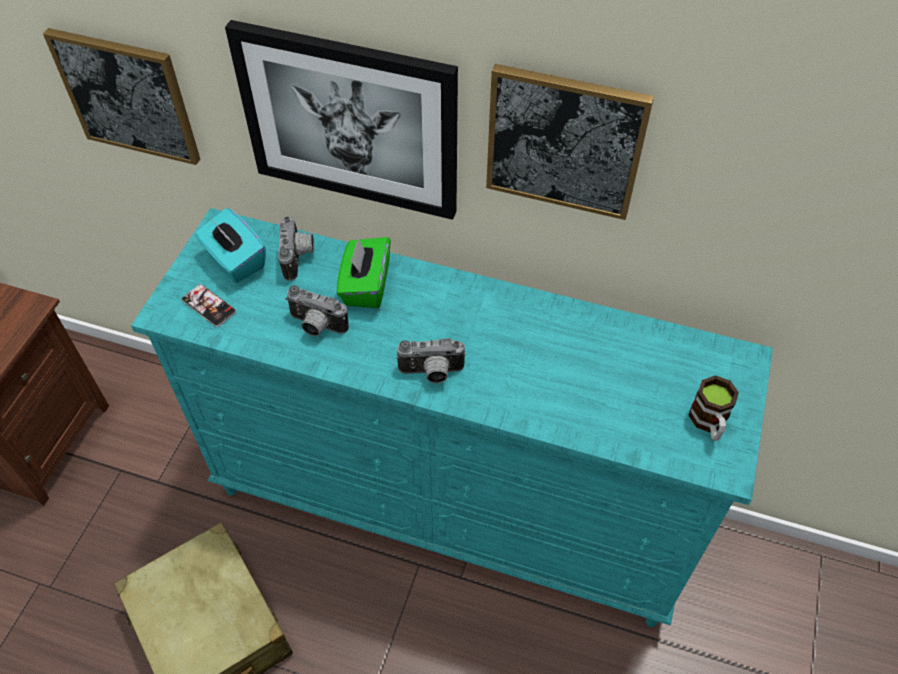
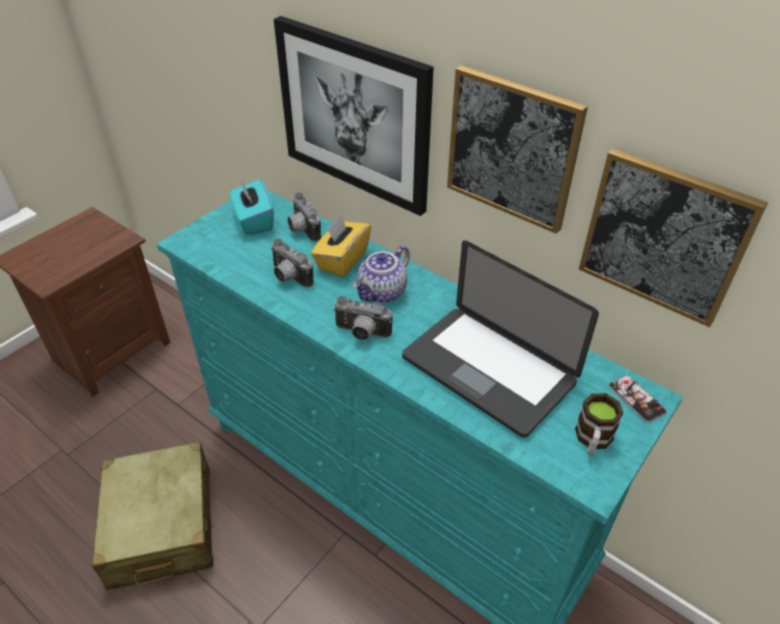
camera: 20 degrees right, 10 degrees down
(127, 96) = (214, 81): picture -> picture (664, 237)
(209, 306) = (218, 245): phone -> phone (636, 399)
(299, 258) = (302, 230): camera -> camera turned 135 degrees clockwise
(365, 286) = (342, 260): green tissue box -> yellow tissue box
(431, 316) = (383, 293): none -> teapot
(580, 377) = (488, 370): none -> laptop

